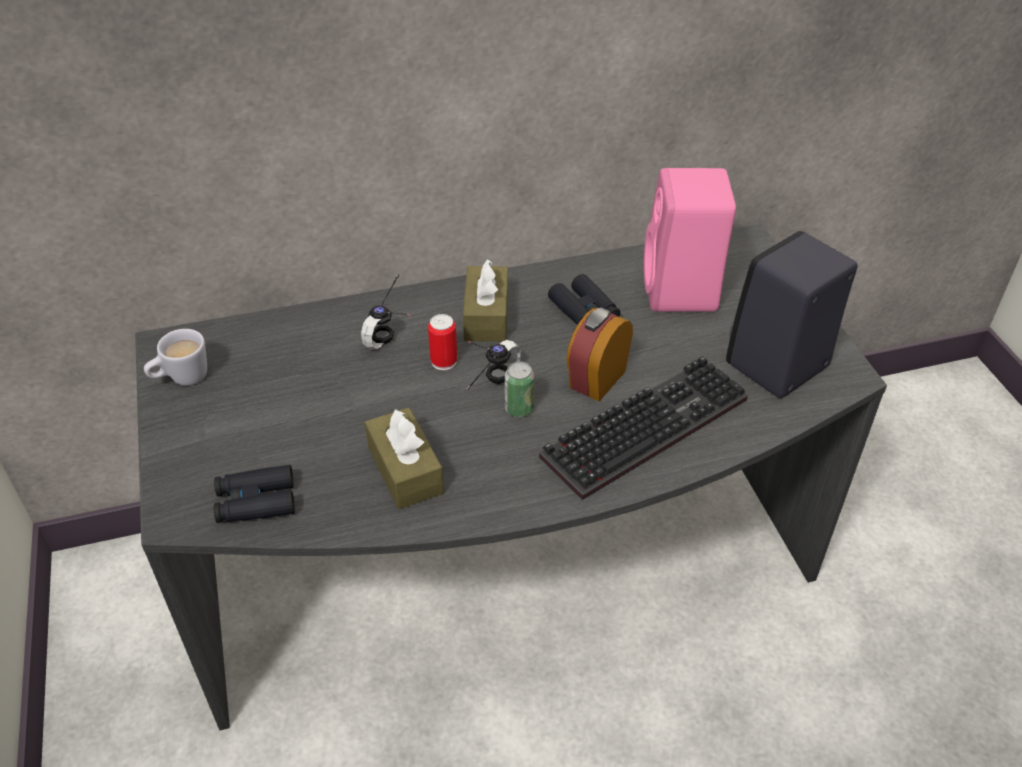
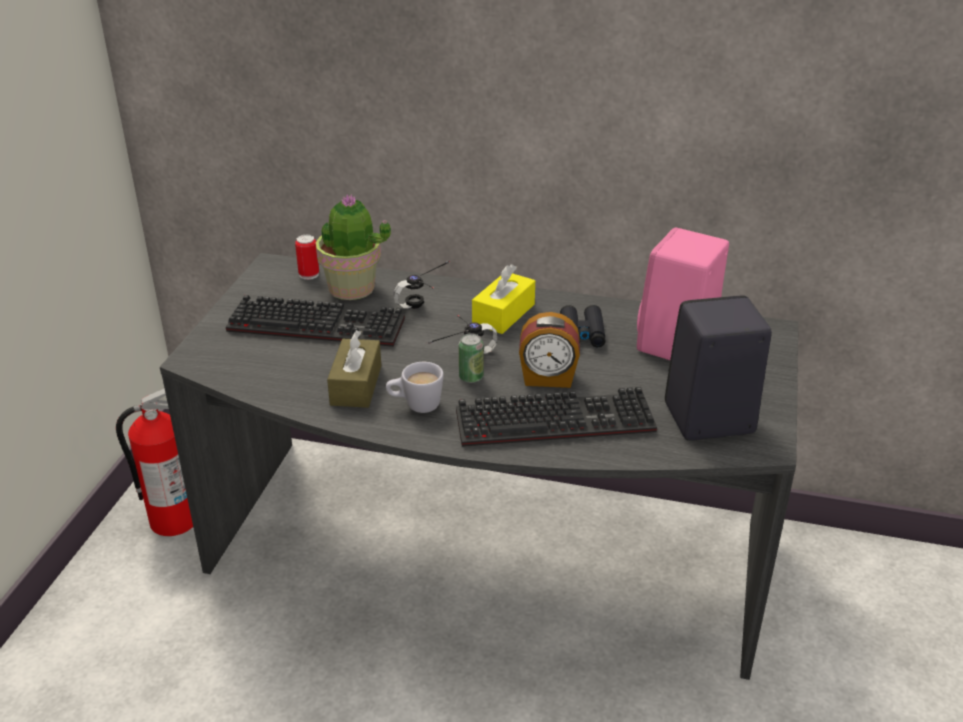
camera: 30 degrees right, 10 degrees down
(135, 683) = (173, 520): none -> fire extinguisher
(181, 379) = (264, 287): white mug -> white mug (415, 405)
(256, 502) = (245, 368): black binoculars -> none
(292, 343) = (352, 289): none -> potted plant
(294, 405) = (320, 324): none -> keyboard
(444, 361) = (445, 332): can -> can (309, 274)
(486, 316) = (503, 314): brown tissue box -> yellow tissue box
(596, 379) = (548, 379): alarm clock -> alarm clock turned 150 degrees counterclockwise

